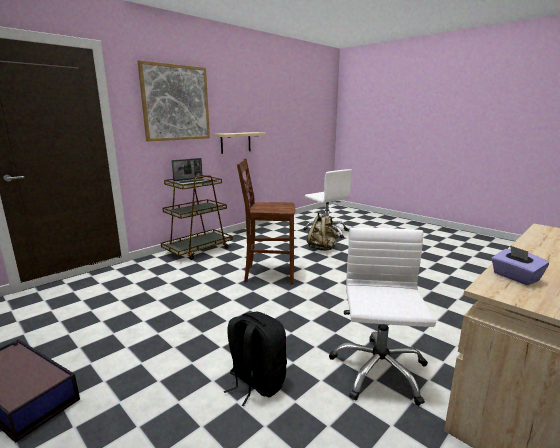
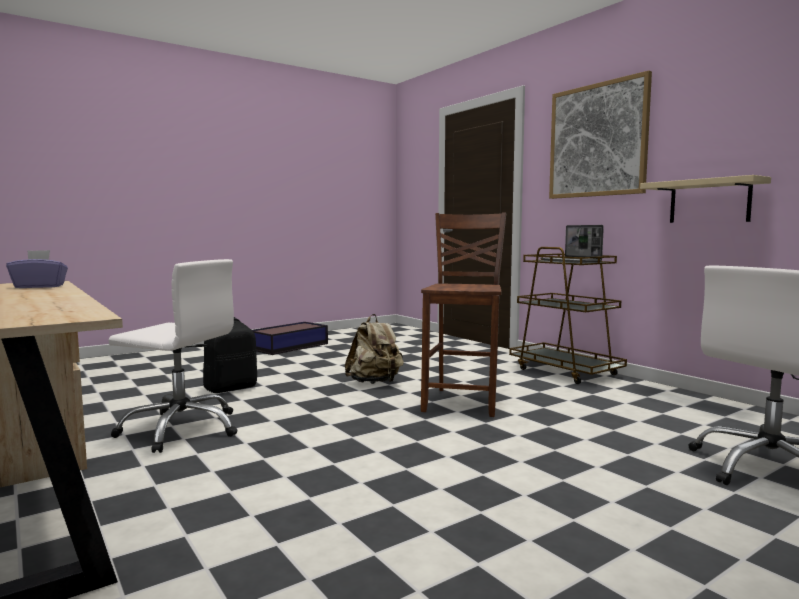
camera: 100 degrees right, 10 degrees down
(322, 248) = (610, 449): beige backpack -> beige backpack (375, 382)

